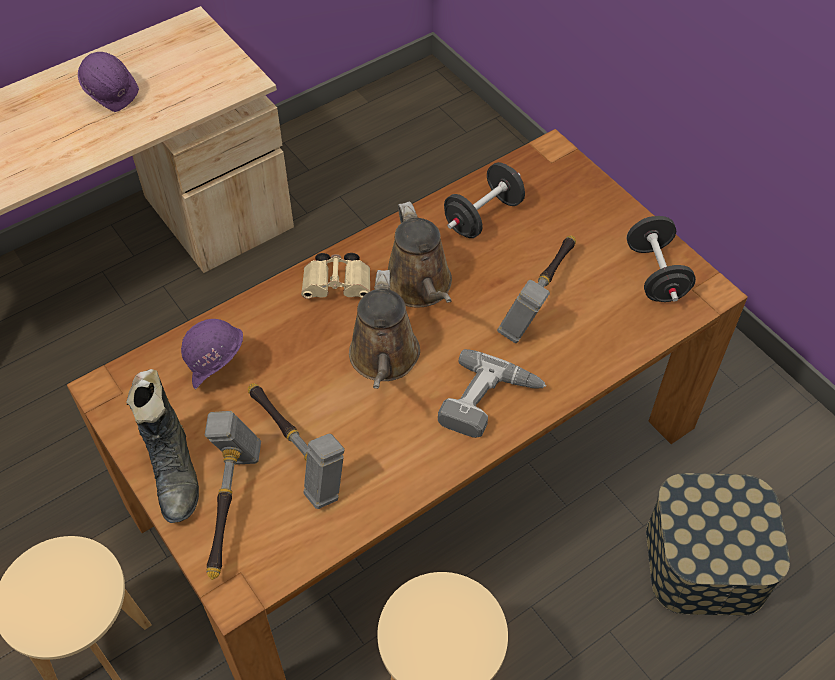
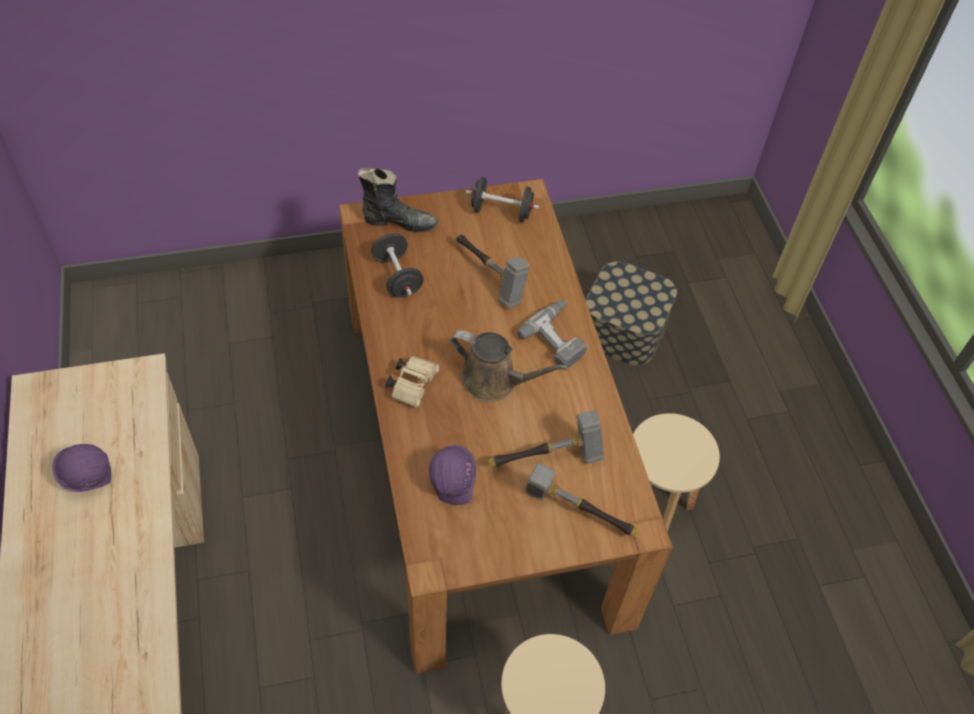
camera: 70 degrees left, 0 degrees up
(175, 472) = (531, 540): black boot -> black boot (399, 222)
(421, 287) = (442, 337): brown watering can -> none

